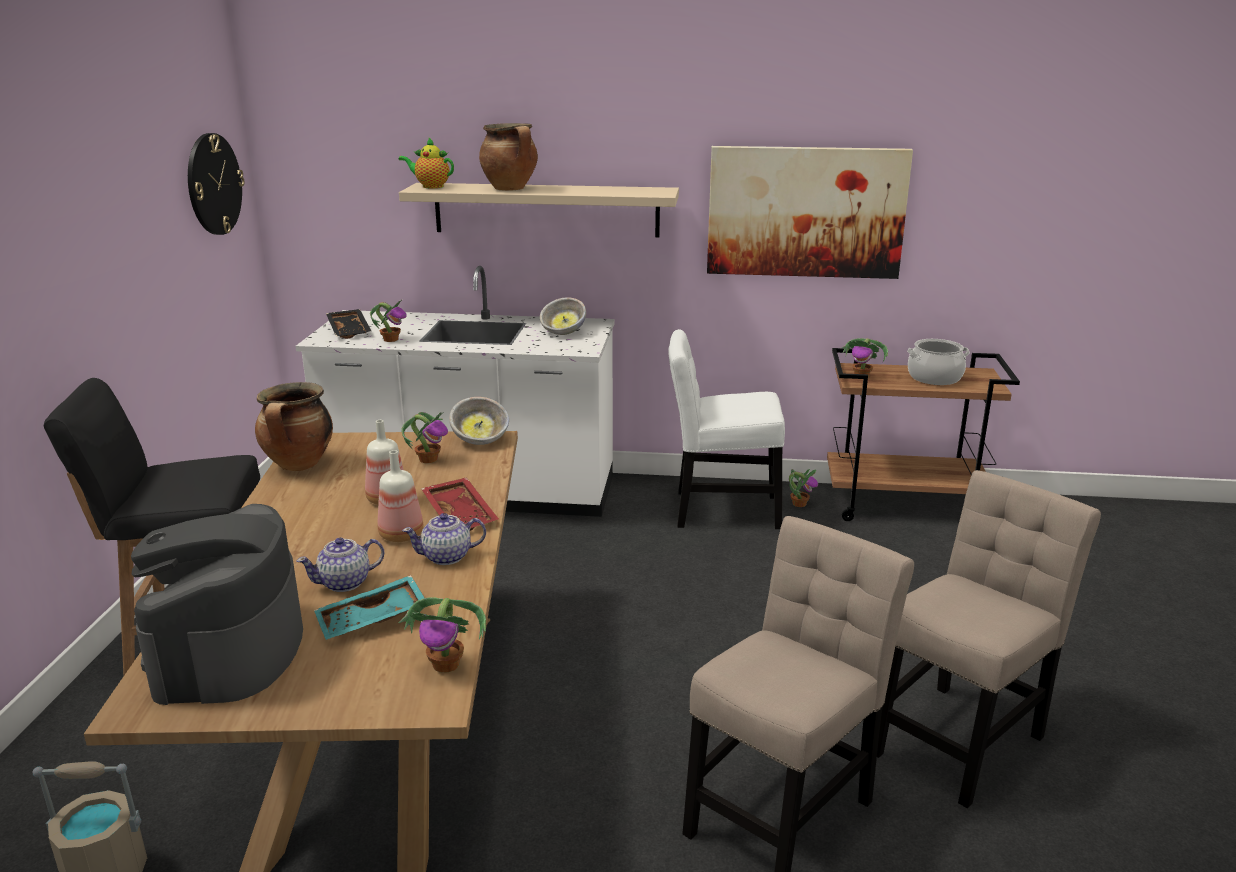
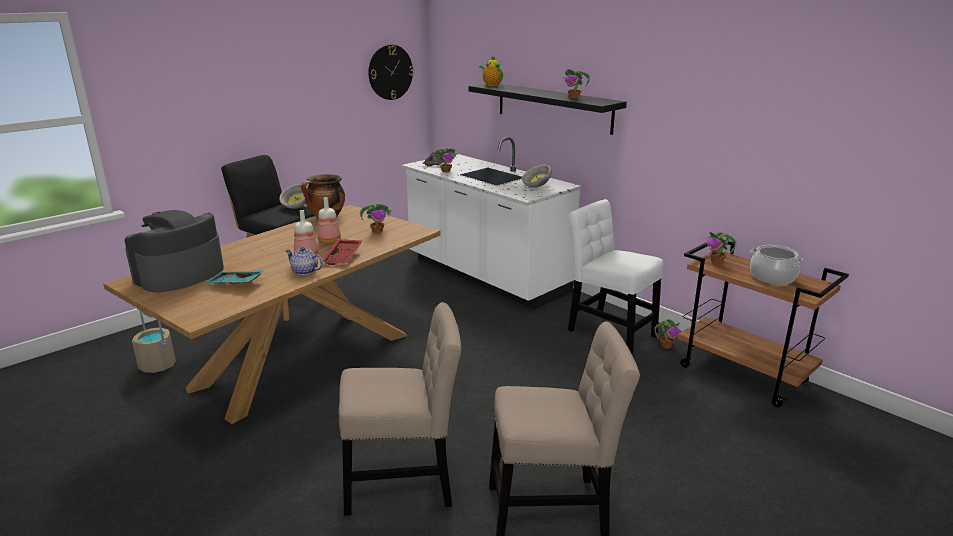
camera: 40 degrees right, 0 degrees up
(345, 583) = (254, 267): teapot -> none
(447, 664) = (226, 309): potted plant -> potted plant (574, 97)
(481, 440) = (415, 229): bowl -> bowl (296, 207)
(511, 189) = (526, 91): cooking pot -> none
(546, 209) = (553, 107): beige shelf -> black shelf
(805, 212) = (706, 130): picture -> none

